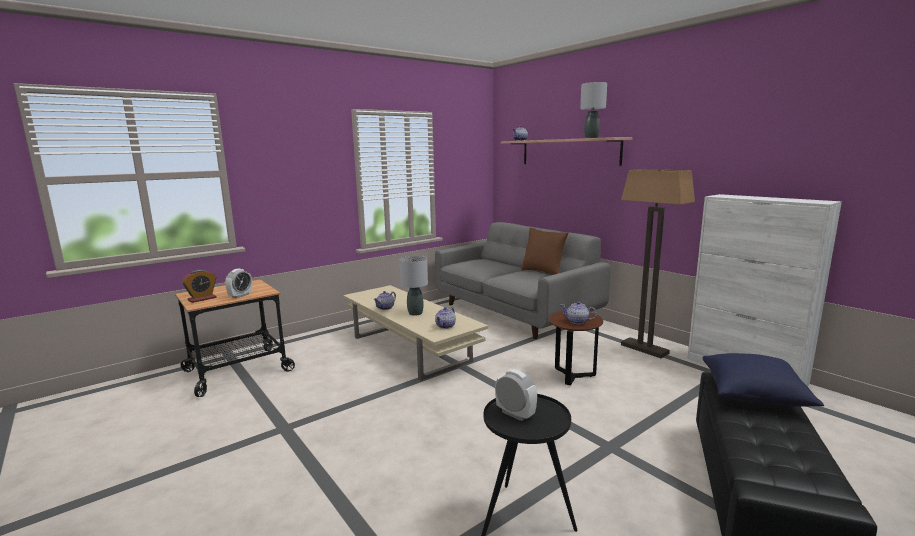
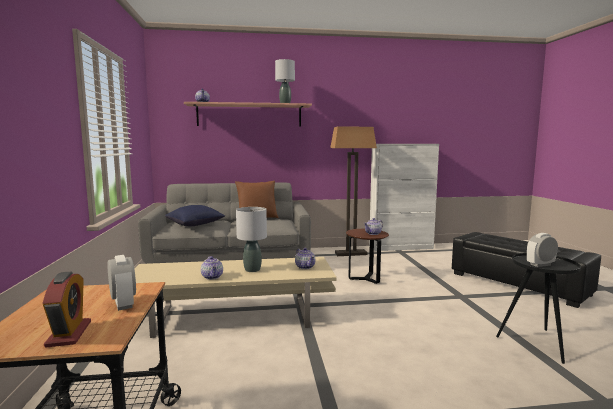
camera: 60 degrees left, 5 degrees down
(754, 395) = (488, 238): blue pillow -> blue pillow (195, 225)

